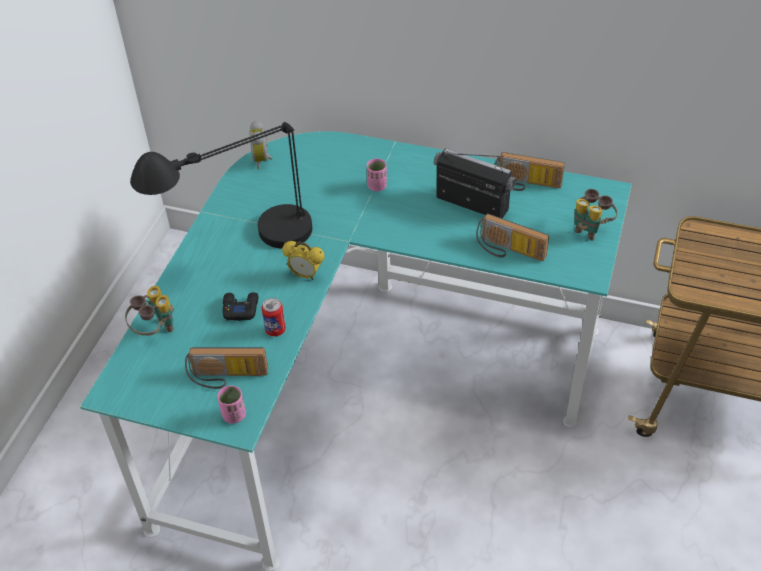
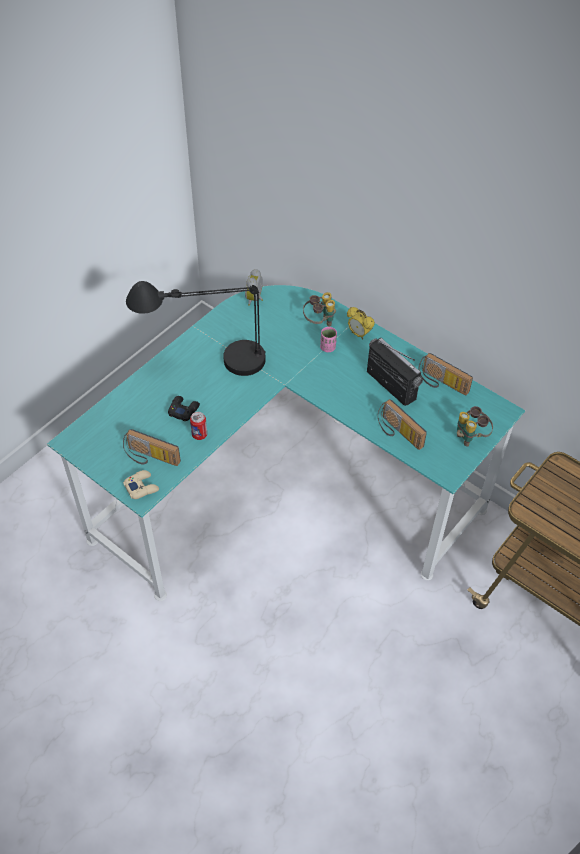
camera: 20 degrees right, 5 degrees up
(155, 331) = (119, 406): binoculars -> binoculars (319, 322)
(234, 415) = (141, 487): pink cup -> beige game controller
(305, 275) = (241, 400): alarm clock -> alarm clock (359, 334)

